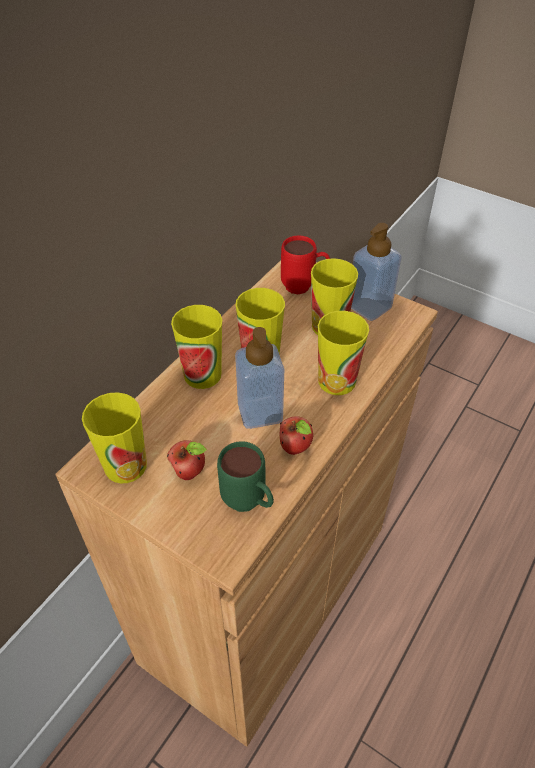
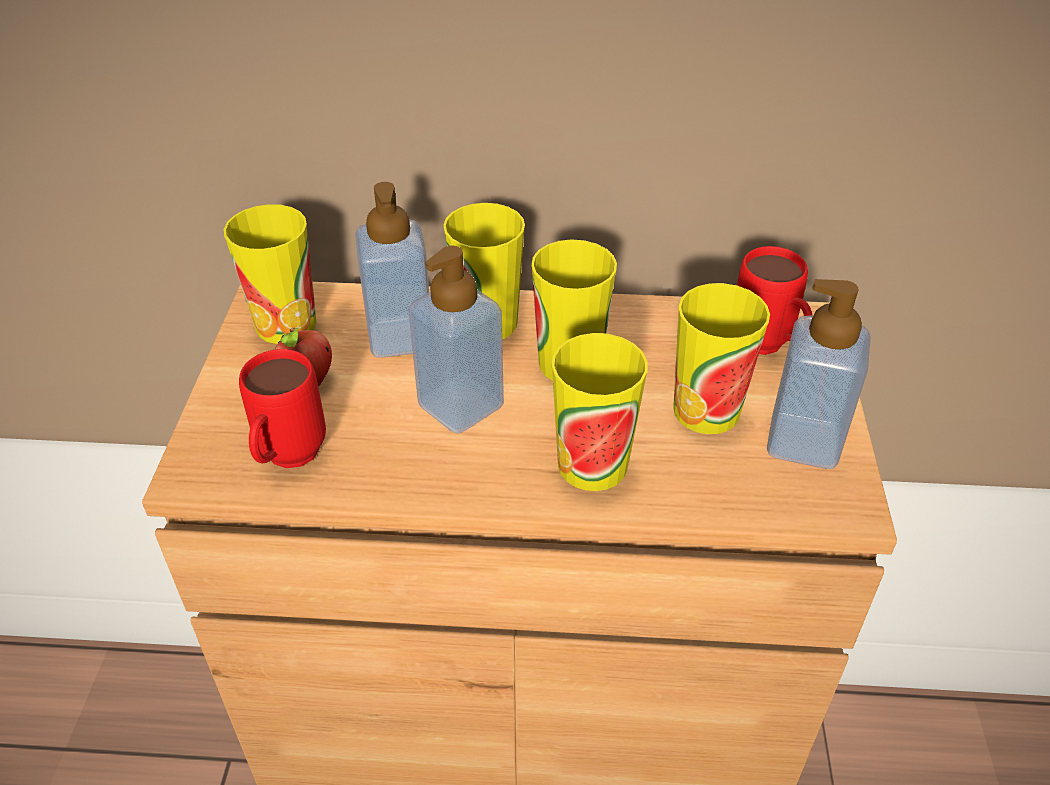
camera: 60 degrees right, 5 degrees down
(184, 416) = (400, 337): none -> soap dispenser
(249, 504) = (287, 461): green mug -> red mug
(296, 448) = (418, 470): apple -> none

